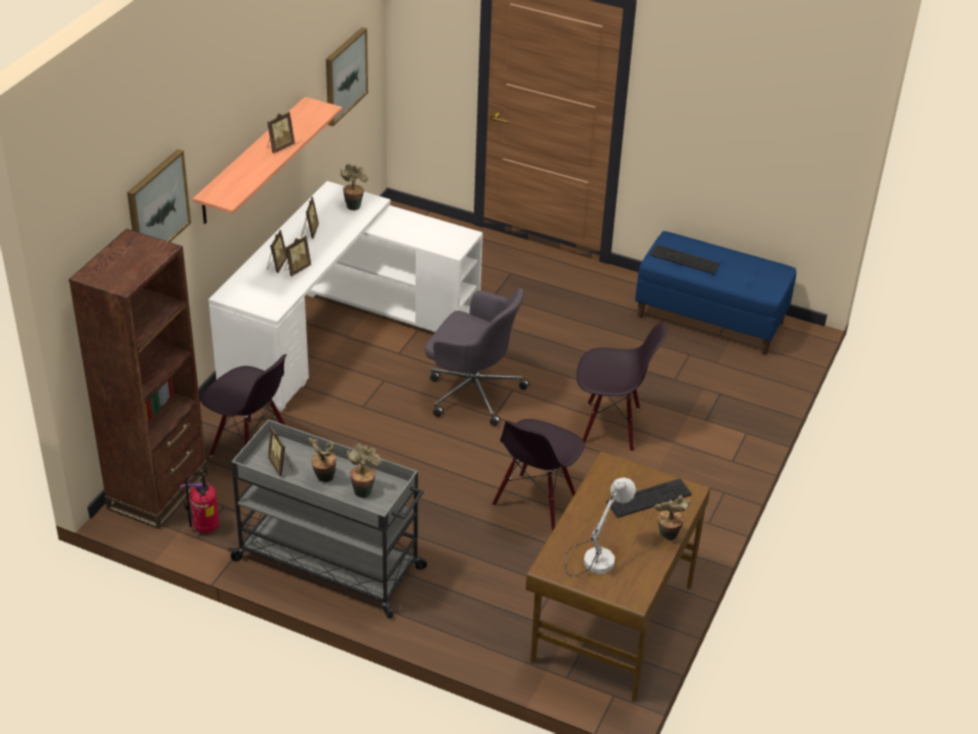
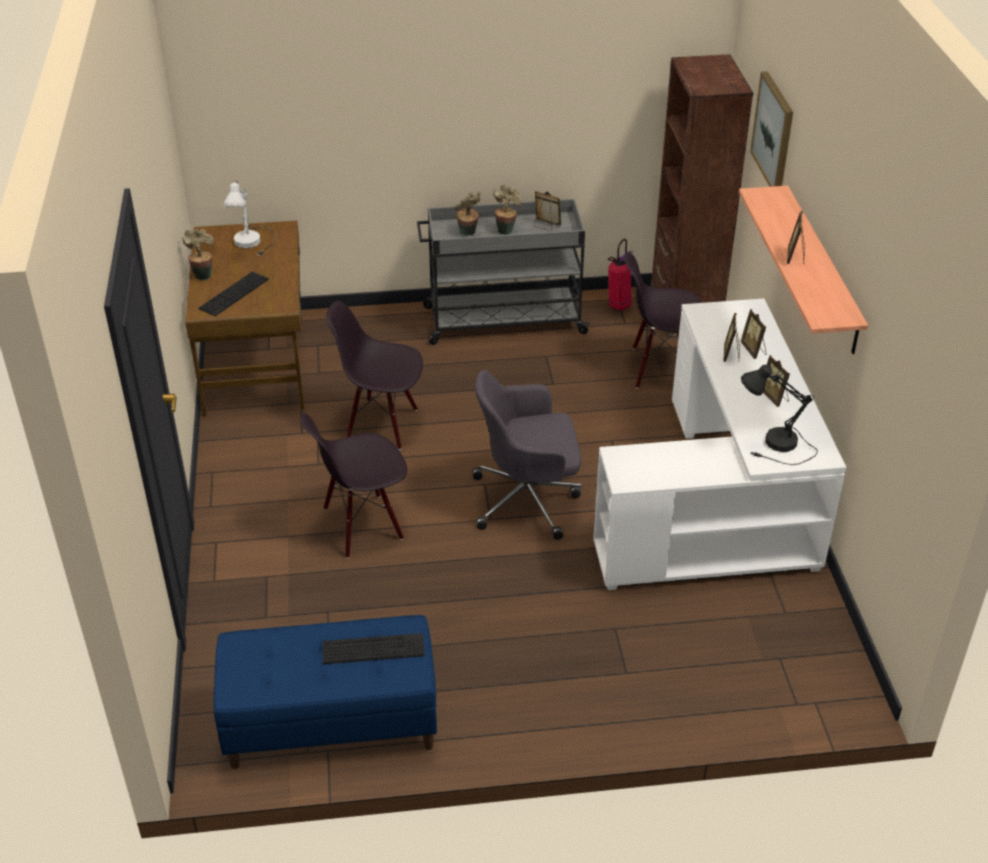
camera: 150 degrees right, 0 degrees up
(345, 75) = (903, 415): picture -> none
(354, 205) = (776, 448): potted plant -> black table lamp
(535, 502) = (382, 425): black chair -> black chair turned 75 degrees counterclockwise

